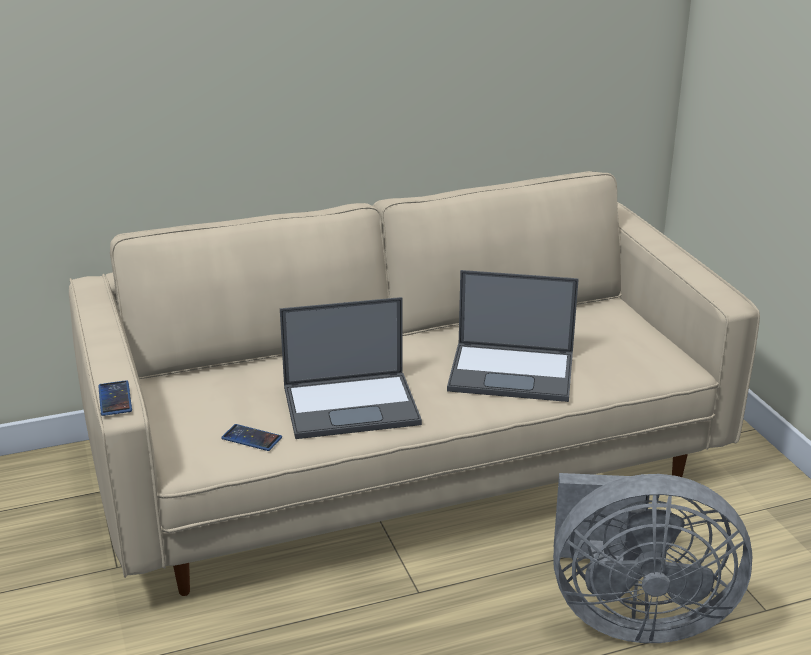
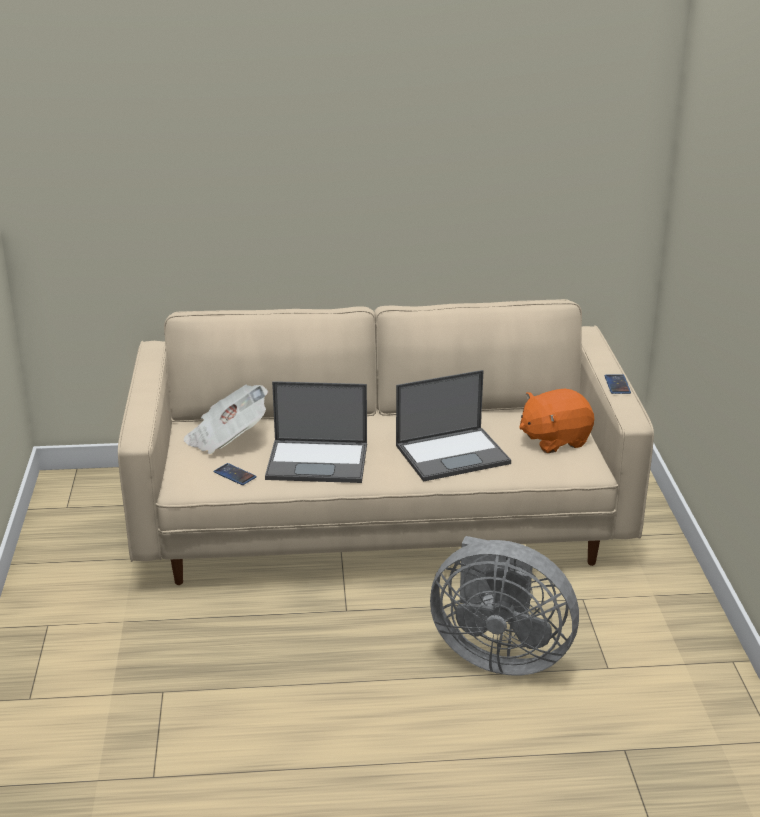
camera: 15 degrees right, 0 degrees up
(115, 399) = (134, 431): phone -> phone (617, 385)
(217, 391) = (227, 438): none -> newspaper
(513, 372) = (453, 454): laptop -> laptop turned 45 degrees counterclockwise
(618, 339) = (554, 440): none -> orange plush toy

